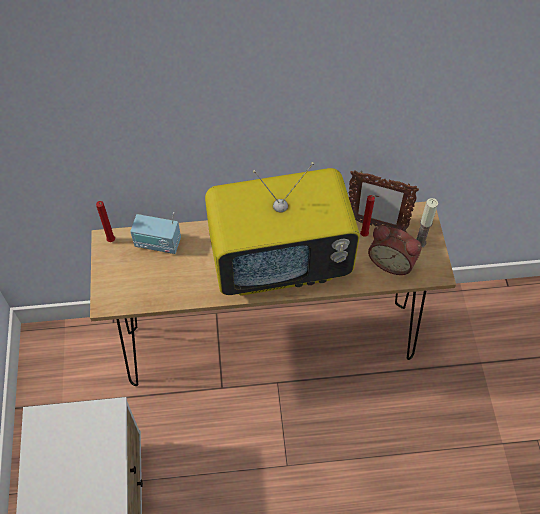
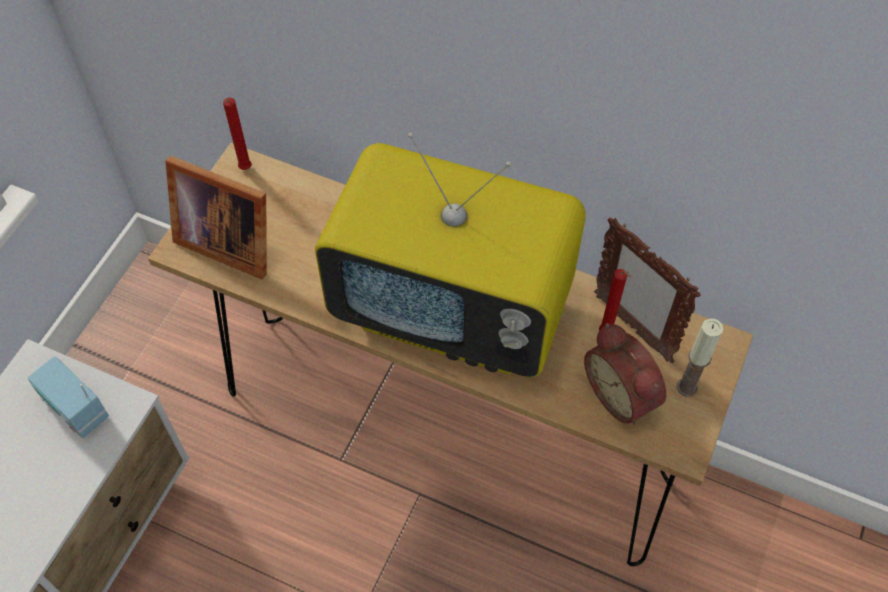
camera: 30 degrees right, 0 degrees up
(129, 285) = (227, 240): none -> picture frame
(158, 243) = (302, 201): radio -> radio (75, 409)

